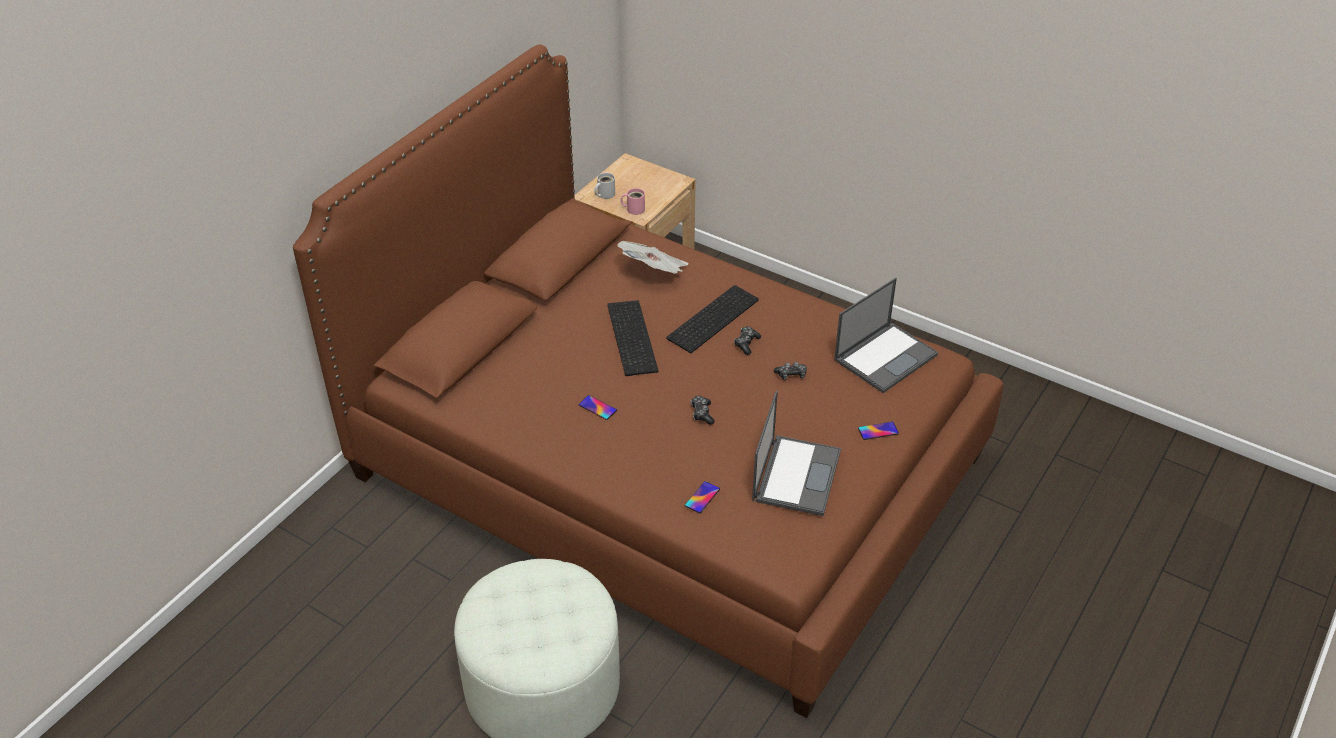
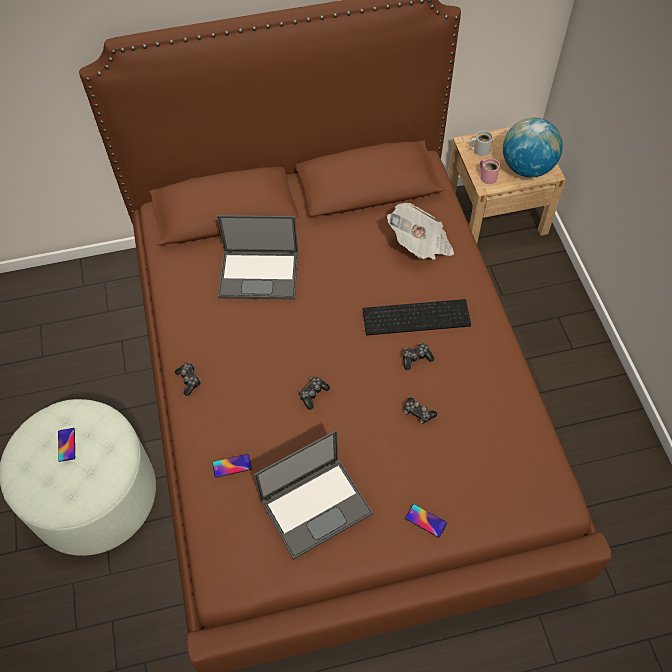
camera: 45 degrees right, 15 degrees up
(590, 472) = (189, 380): none -> game controller
(597, 407) = (251, 331): phone -> phone (66, 444)
(629, 337) = (338, 288): keyboard -> none
(657, 187) = (526, 168): none -> globe
(886, 356) = (513, 457): laptop -> laptop (260, 274)

